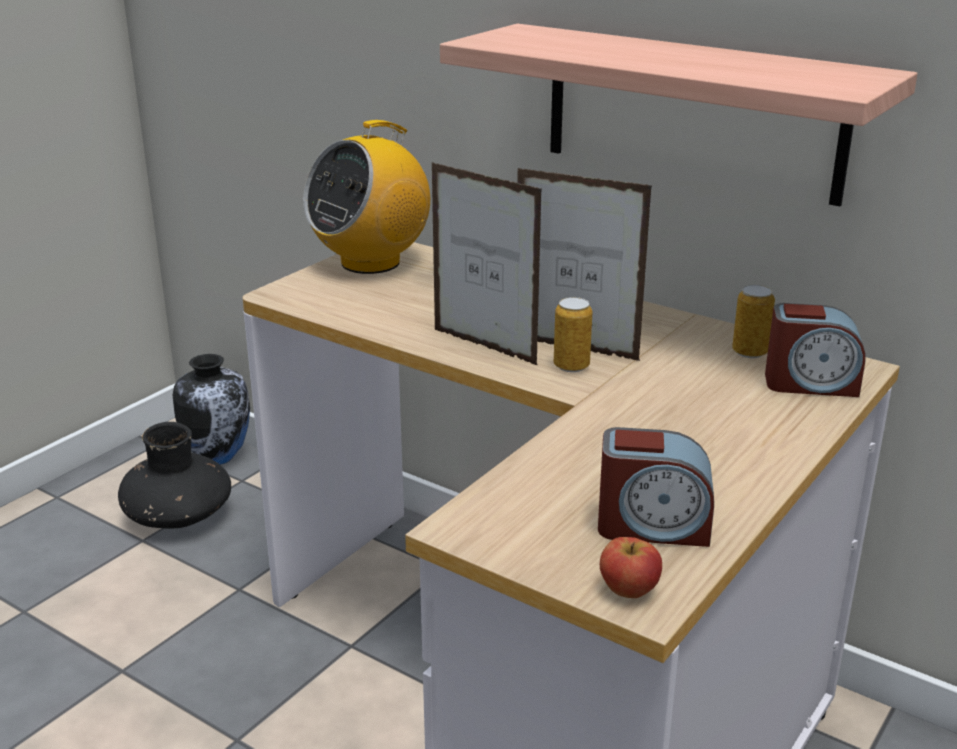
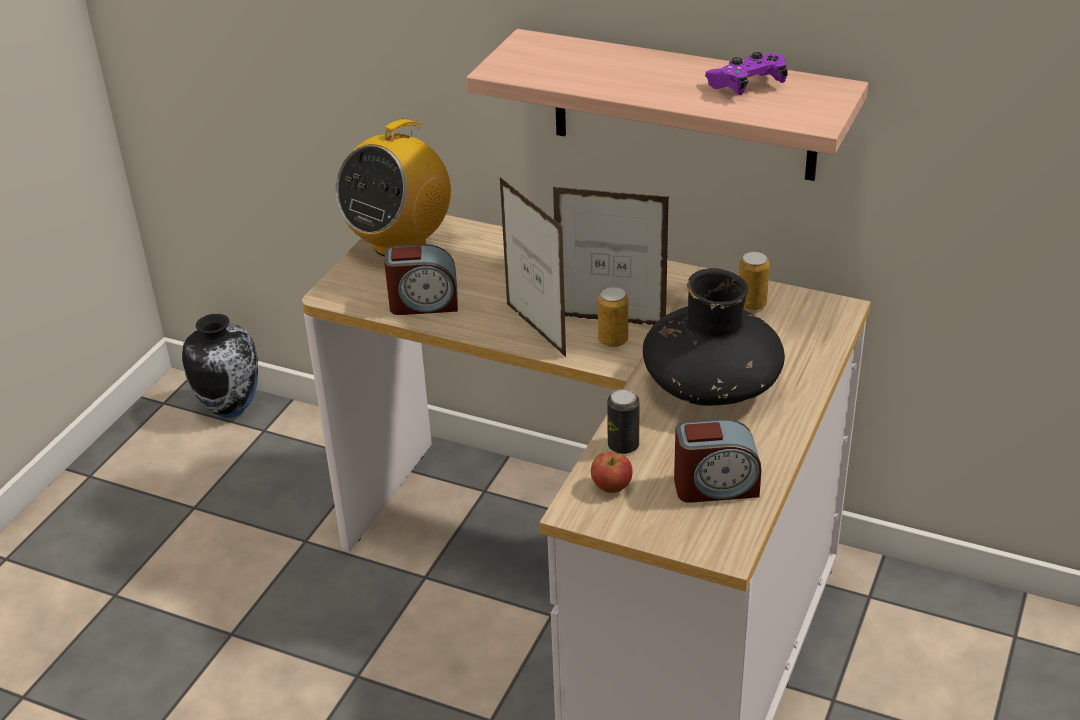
camera: 10 degrees left, 10 degrees up
(179, 515) = (218, 477): black vase -> black vase (712, 385)
(484, 347) = (535, 330): picture frame -> picture frame turned 150 degrees counterclockwise
(546, 467) = (623, 445): none -> can
(628, 590) = (712, 542): apple -> apple (611, 487)
(763, 65) = (747, 86): none -> purple game controller
(810, 384) = (805, 331): alarm clock -> alarm clock (423, 303)

